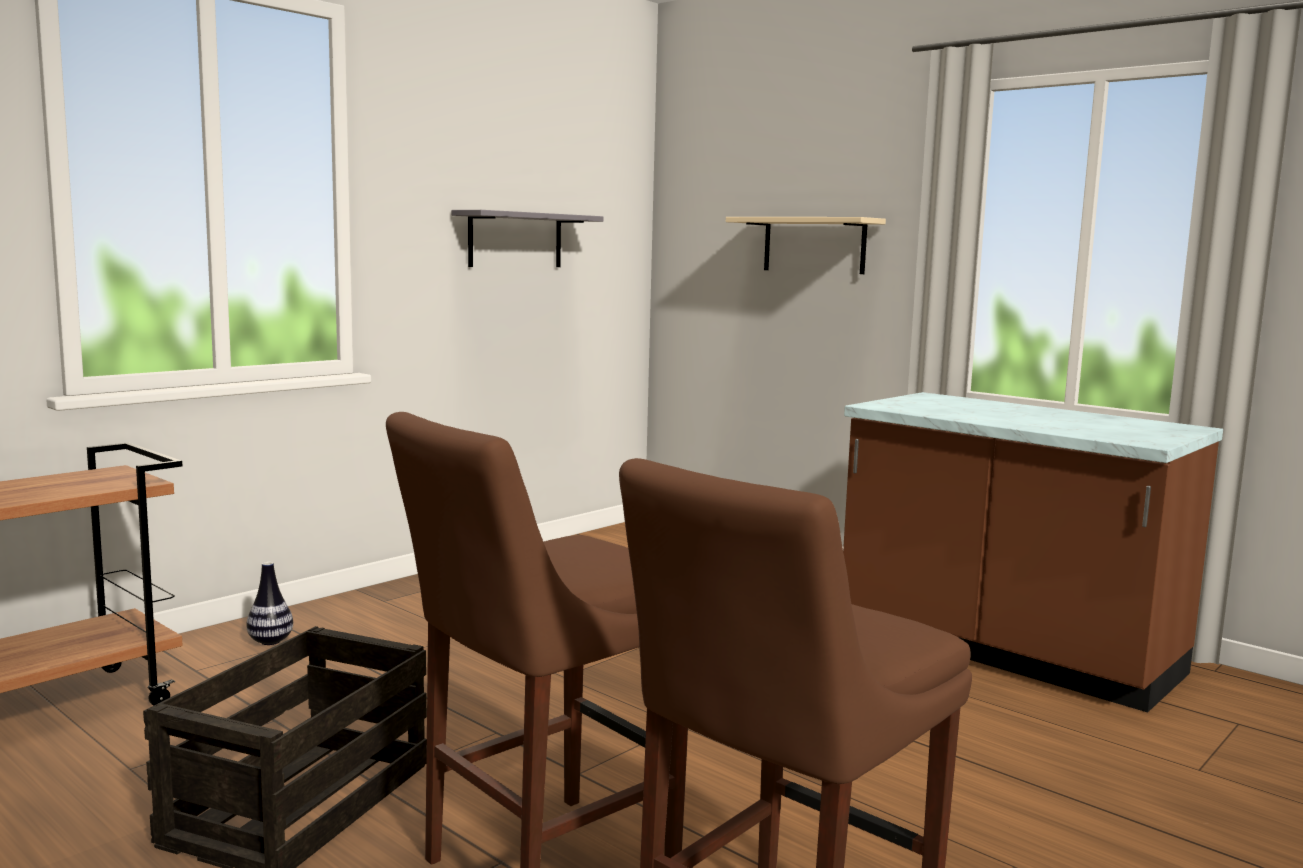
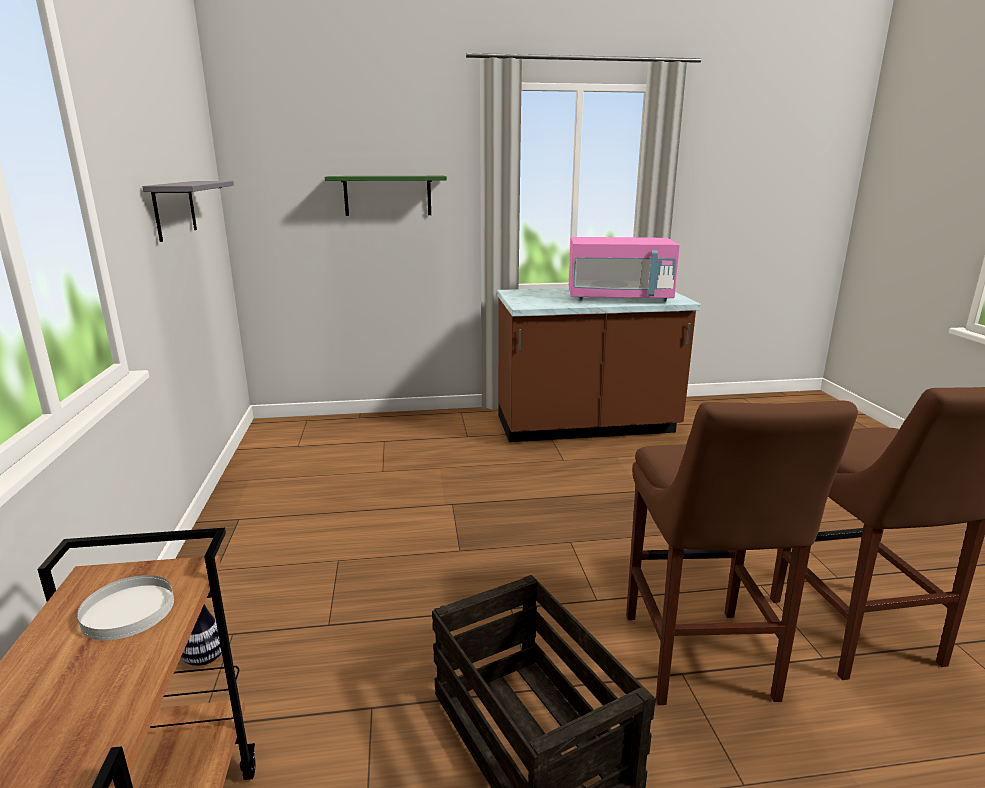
camera: 50 degrees left, 10 degrees up
(82, 484) = (129, 611): none -> white plate
(814, 245) = (387, 195): beige shelf -> green shelf
(1052, 423) = (619, 298): none -> pink microwave

